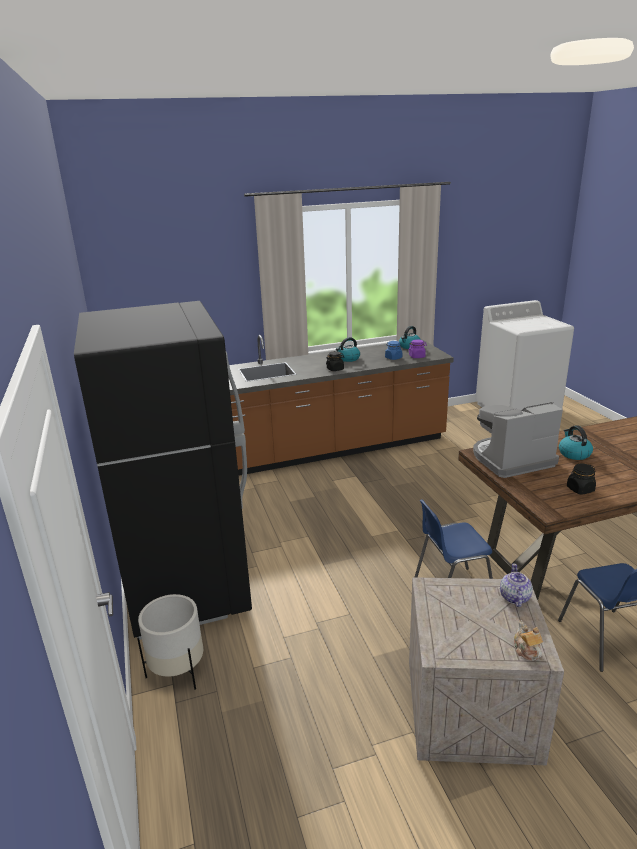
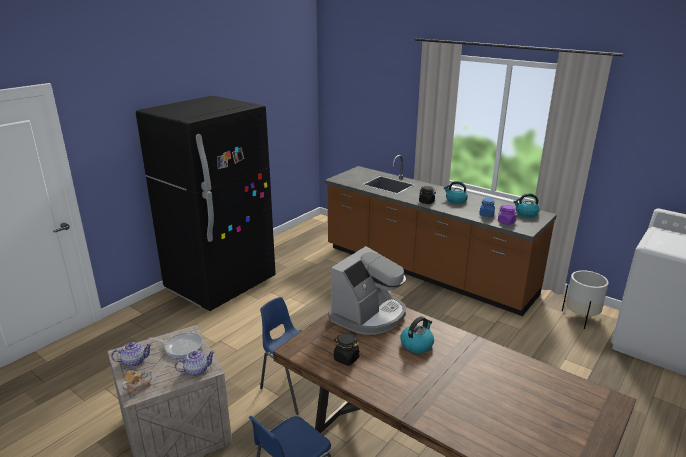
camera: 55 degrees right, 0 degrees up
(178, 671) = (152, 311): white planter -> white planter (580, 317)
(456, 598) = (182, 347): none -> frying pan
(465, 645) = (134, 361): none -> teapot
(511, 459) = (369, 315): coffee machine -> coffee machine turned 90 degrees clockwise

